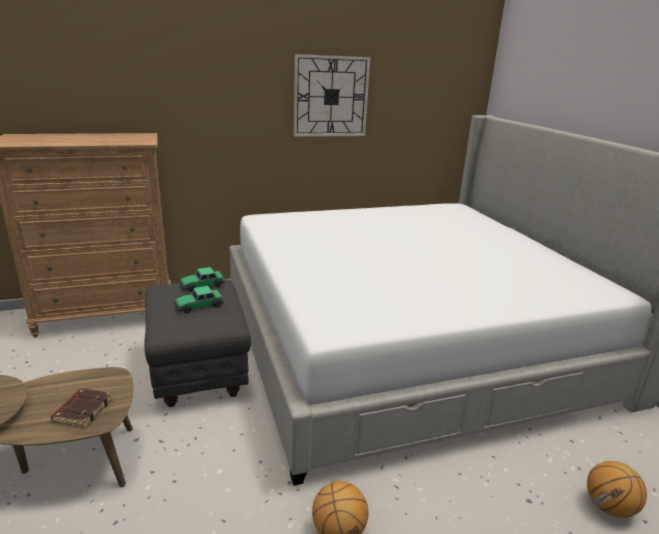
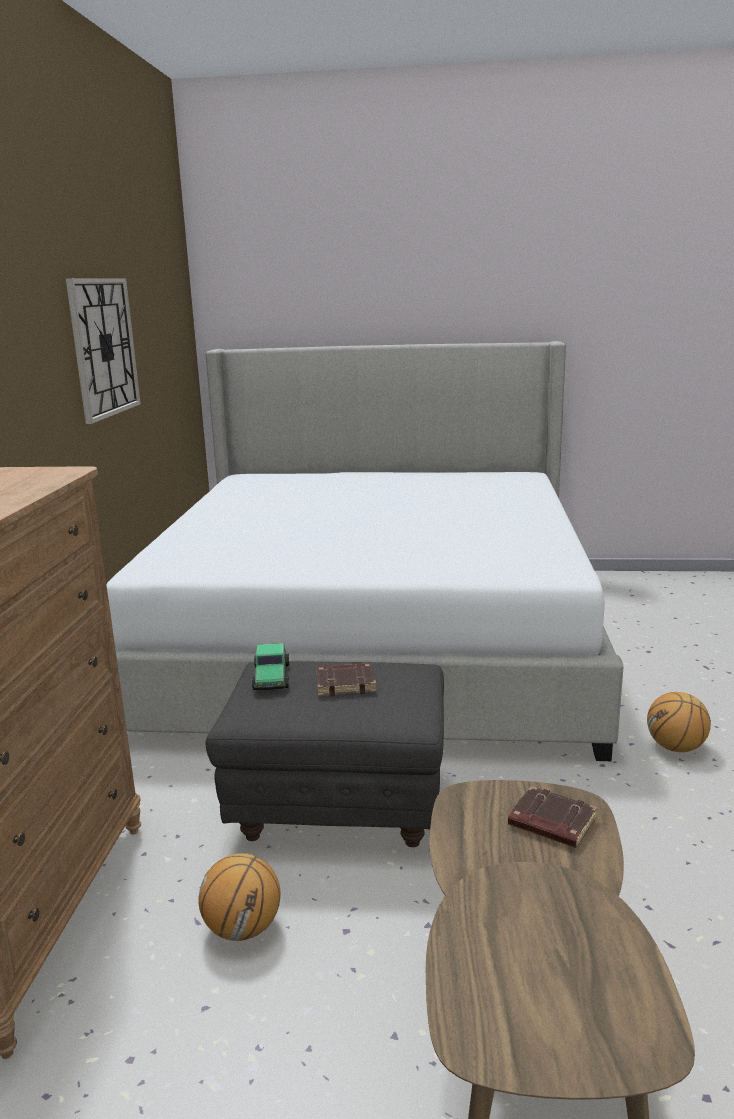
camera: 65 degrees left, 5 degrees down
(199, 306) = (346, 684): toy car -> brown book
(609, 507) = (660, 624): basketball -> basketball (243, 928)

